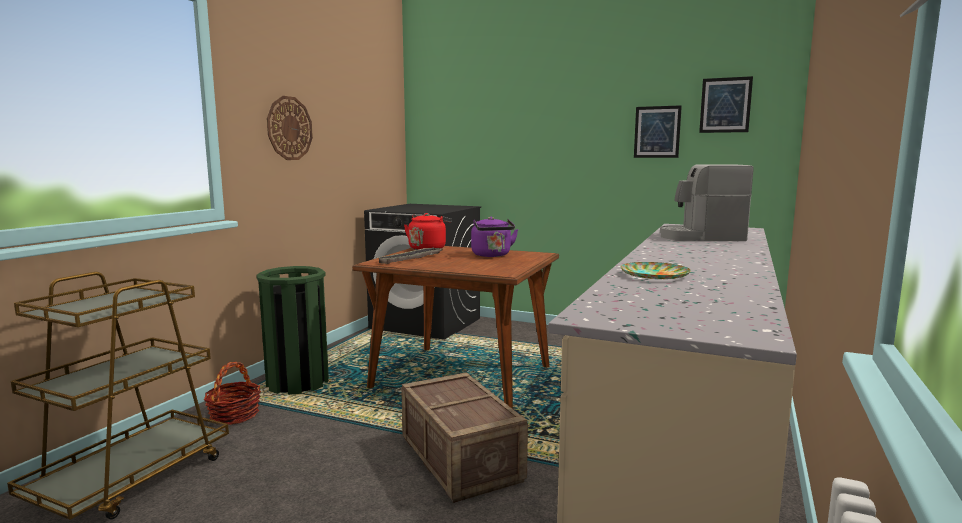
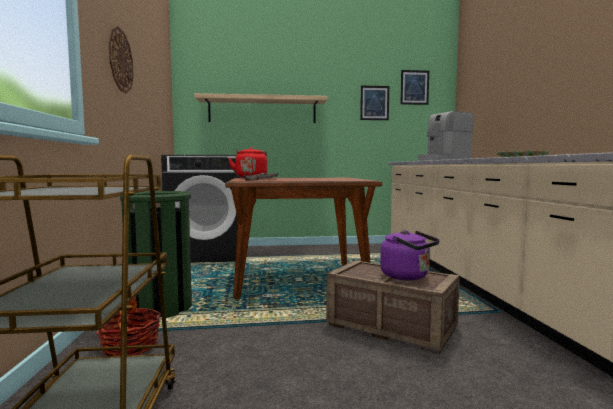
camera: 30 degrees left, 5 degrees down
(492, 255) = (314, 178): purple kettle -> purple kettle (408, 276)
(502, 147) = (262, 110): none -> shelf

